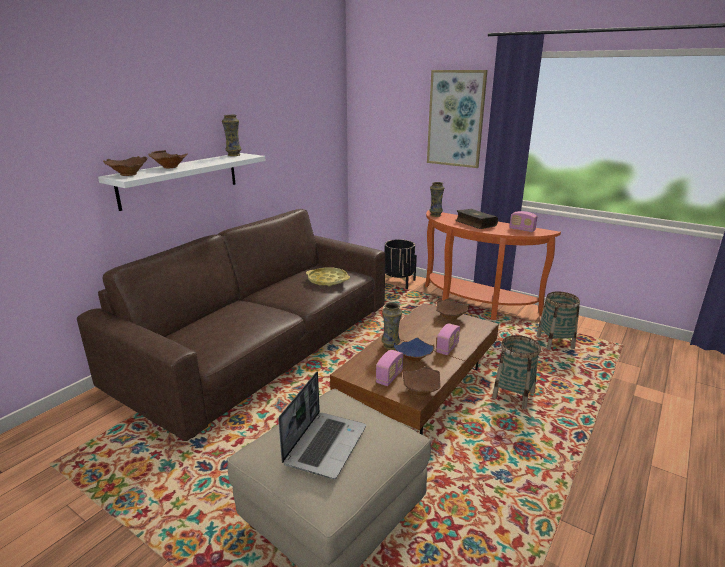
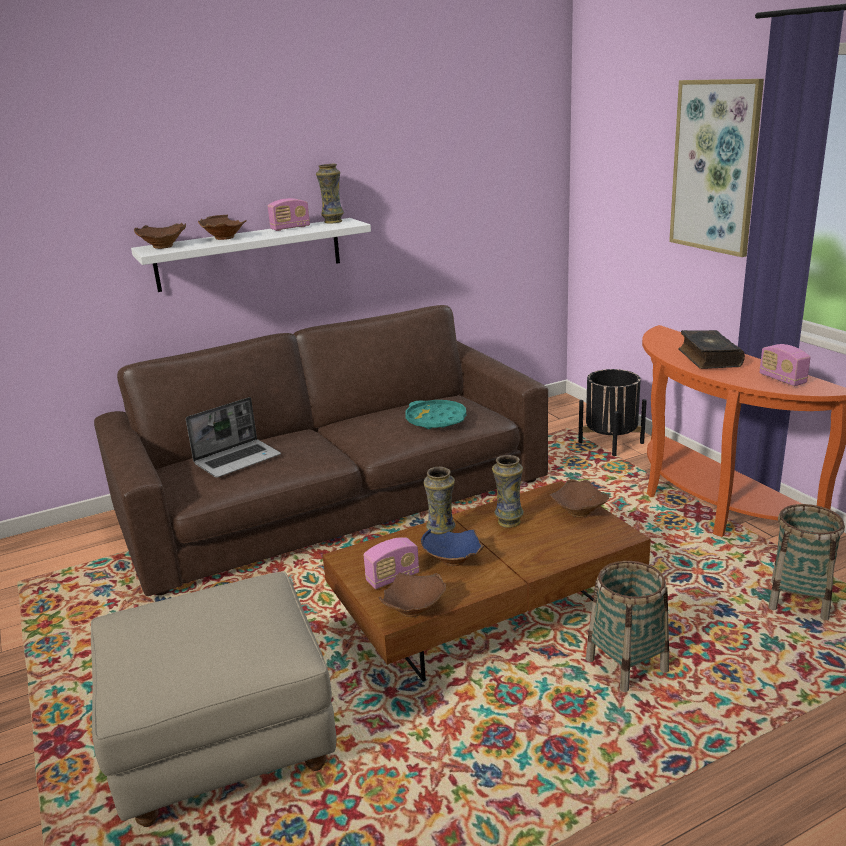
camera: 30 degrees right, 0 degrees up
(325, 444) = (183, 633): laptop -> laptop (238, 459)
(328, 280) = (436, 420): yellow tray -> turquoise tray
(435, 215) = (657, 335): vase -> vase (508, 522)
(447, 348) = (521, 557): radio -> radio (290, 228)

